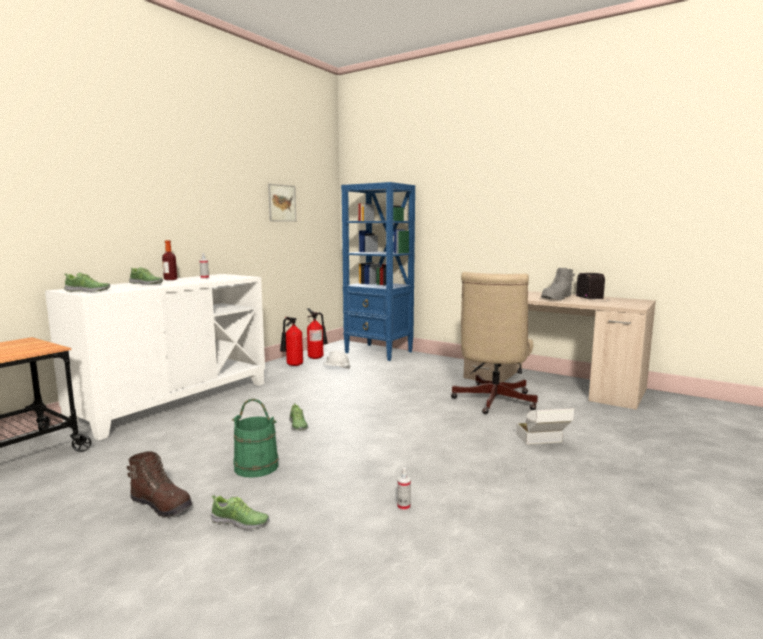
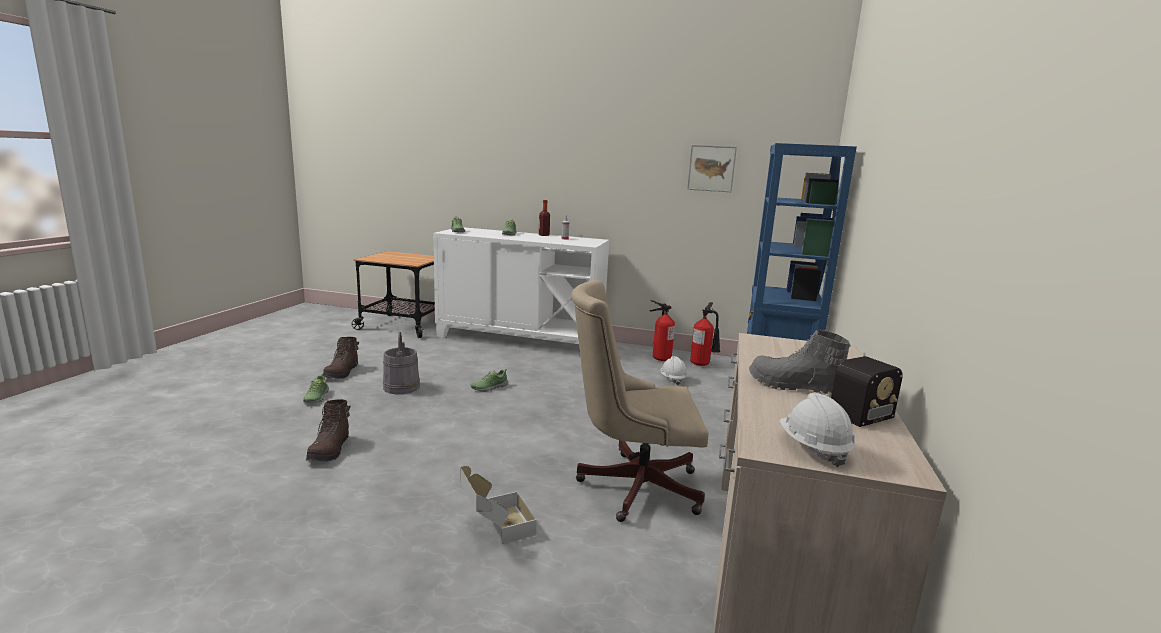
camera: 70 degrees right, 5 degrees up
(256, 466) = (401, 387): green bucket -> grey bucket
(403, 507) = (330, 450): spray bottle -> brown boot
(630, 304) = (813, 448): none -> white hard hat

